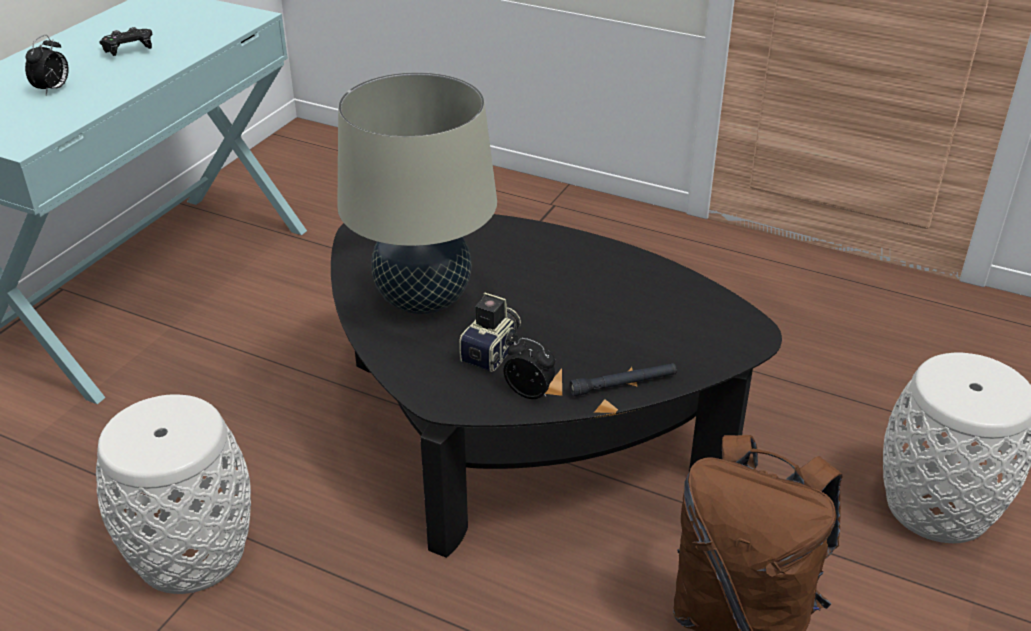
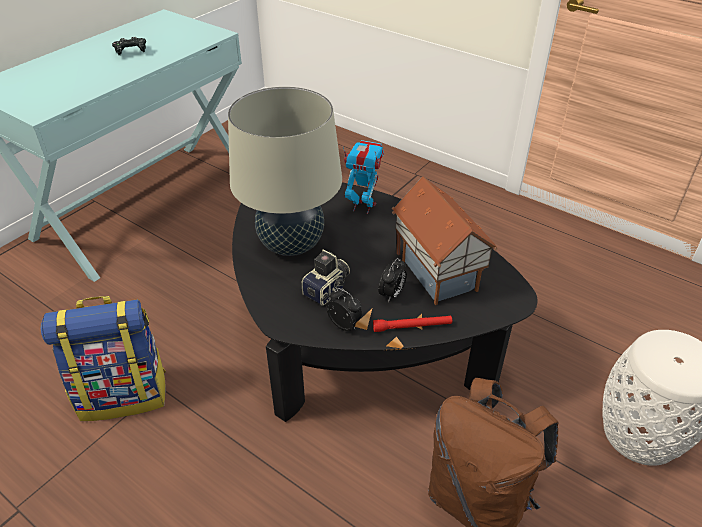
camera: 10 degrees right, 5 degrees up
(53, 90) = (74, 76): alarm clock -> alarm clock (392, 295)
(192, 553) = (124, 394): white stool -> backpack
(511, 240) = (363, 206): none -> toy robot
(623, 384) = (412, 327): black flashlight -> red flashlight
(640, 310) = (438, 269): none -> toy house

